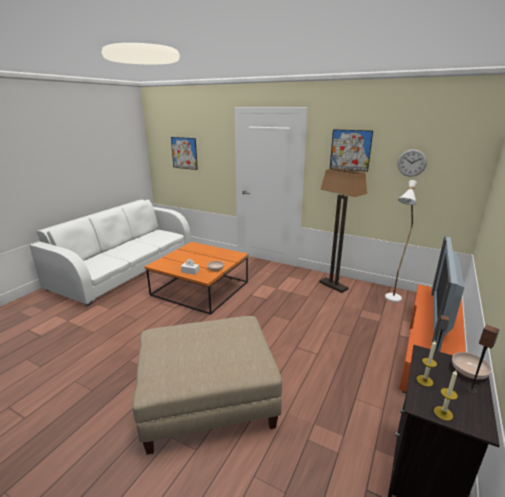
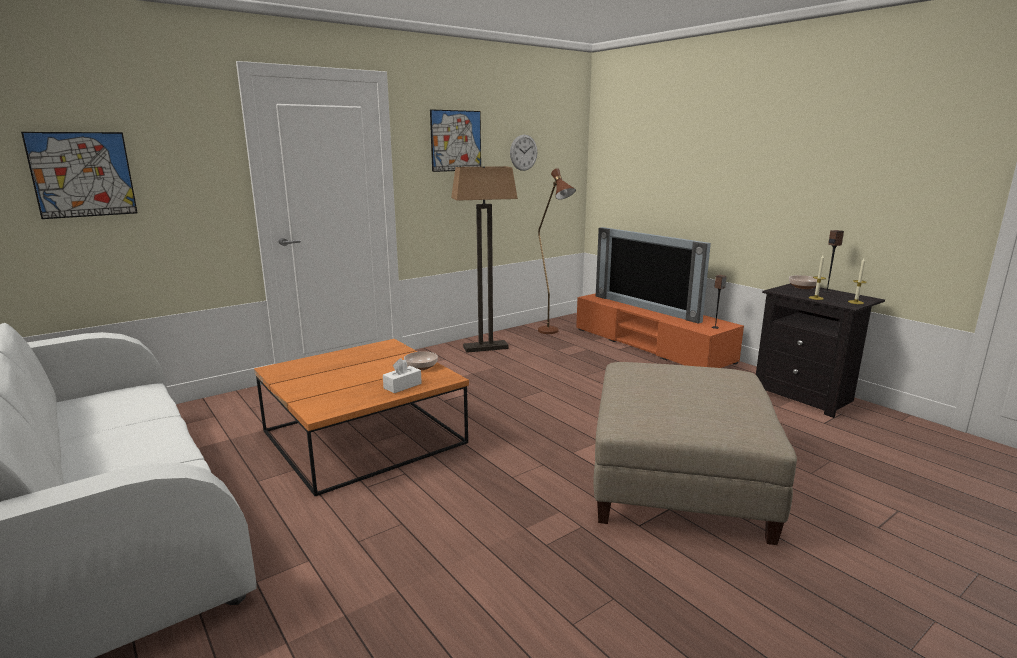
camera: 65 degrees left, 5 degrees down
(391, 300) = (552, 333): white floor lamp -> brown floor lamp

